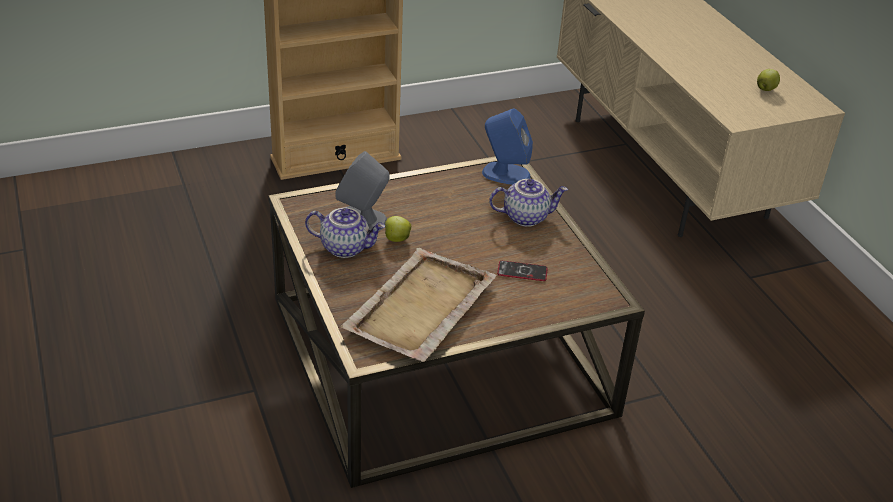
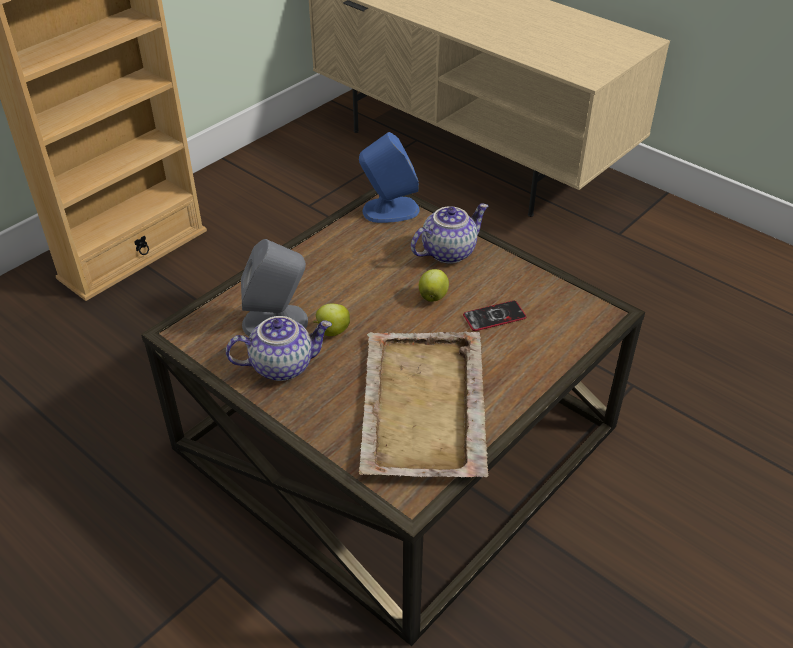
camera: 25 degrees left, 5 degrees up
(766, 89) = (585, 38): apple -> apple (433, 296)

